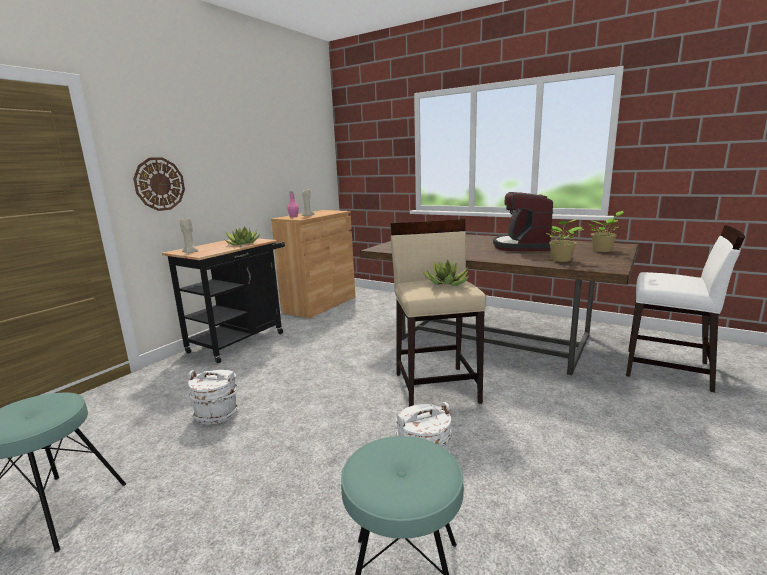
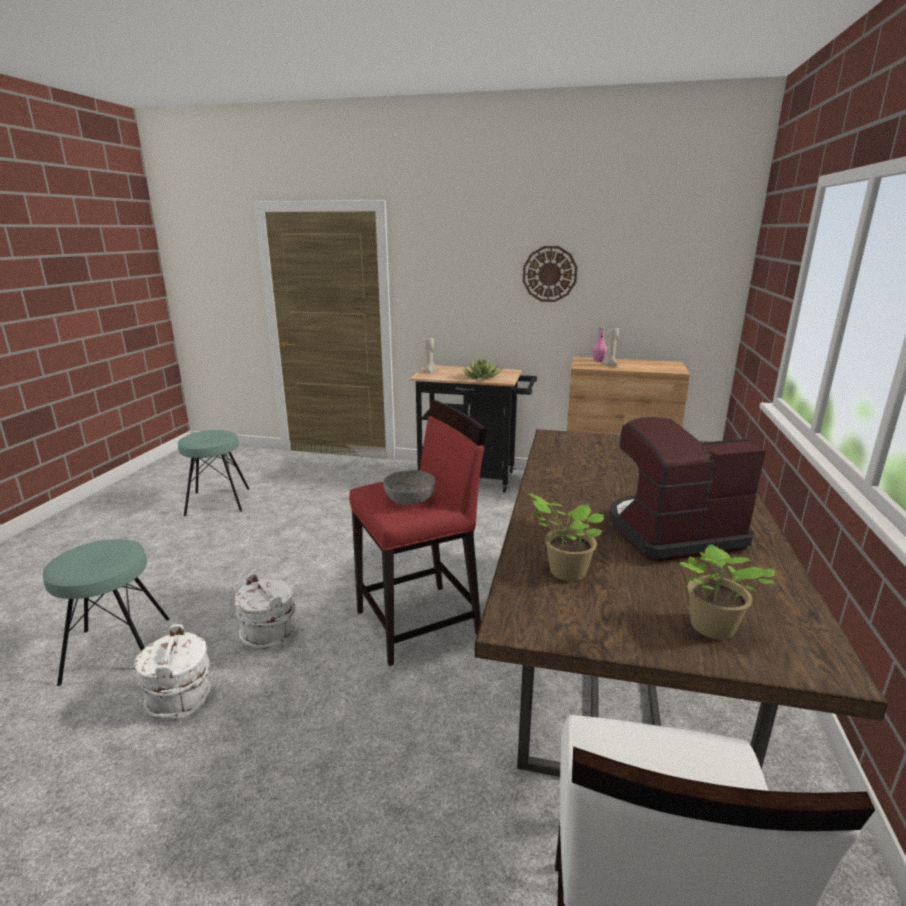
camera: 70 degrees right, 5 degrees up
(159, 184) = (438, 299): wall clock -> wall clock (549, 274)
(217, 414) = (330, 512): white bucket -> white bucket (181, 699)
(437, 387) = (419, 622): beige stool -> red stool
(446, 284) = (409, 499): potted plant -> grey bowl

